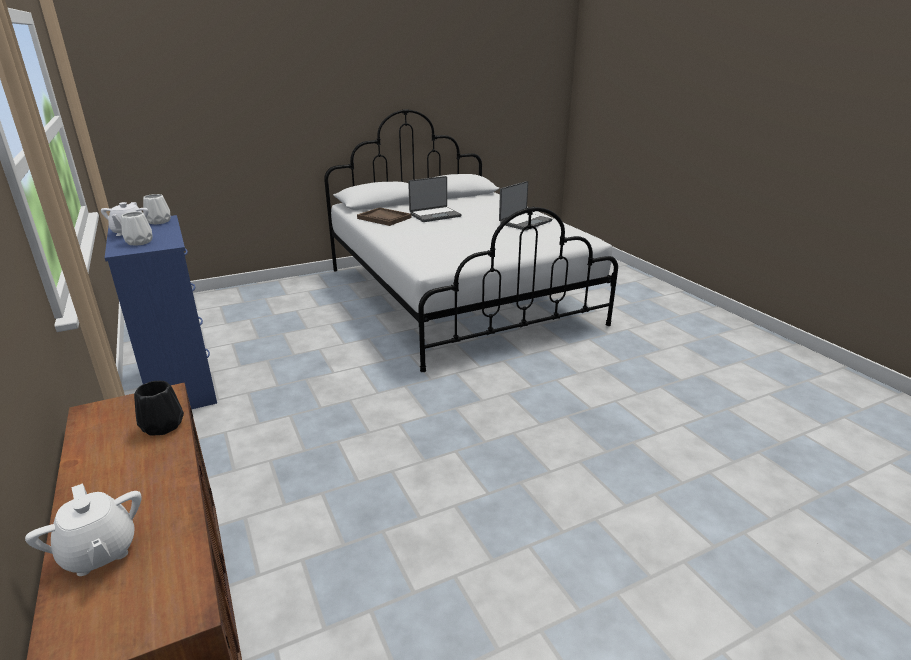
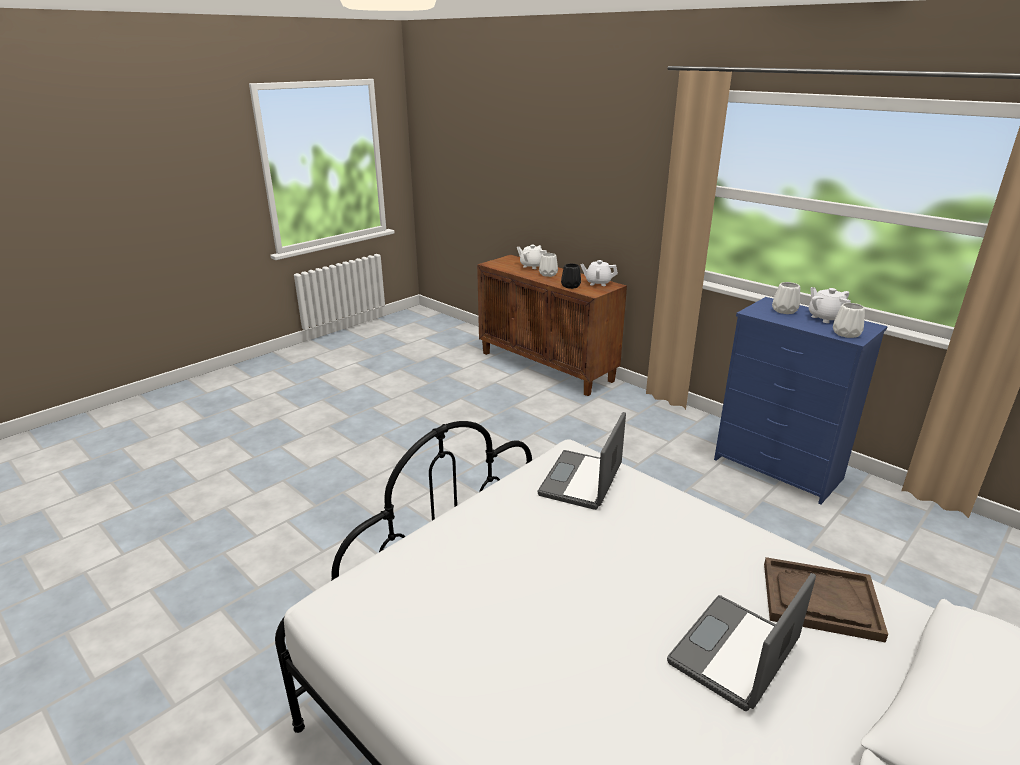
camera: 160 degrees right, 0 degrees up
(100, 425) = (598, 283): none -> white teapot
(130, 488) = (548, 274): none -> white vase
(524, 222) = (494, 670): laptop -> laptop (582, 481)

